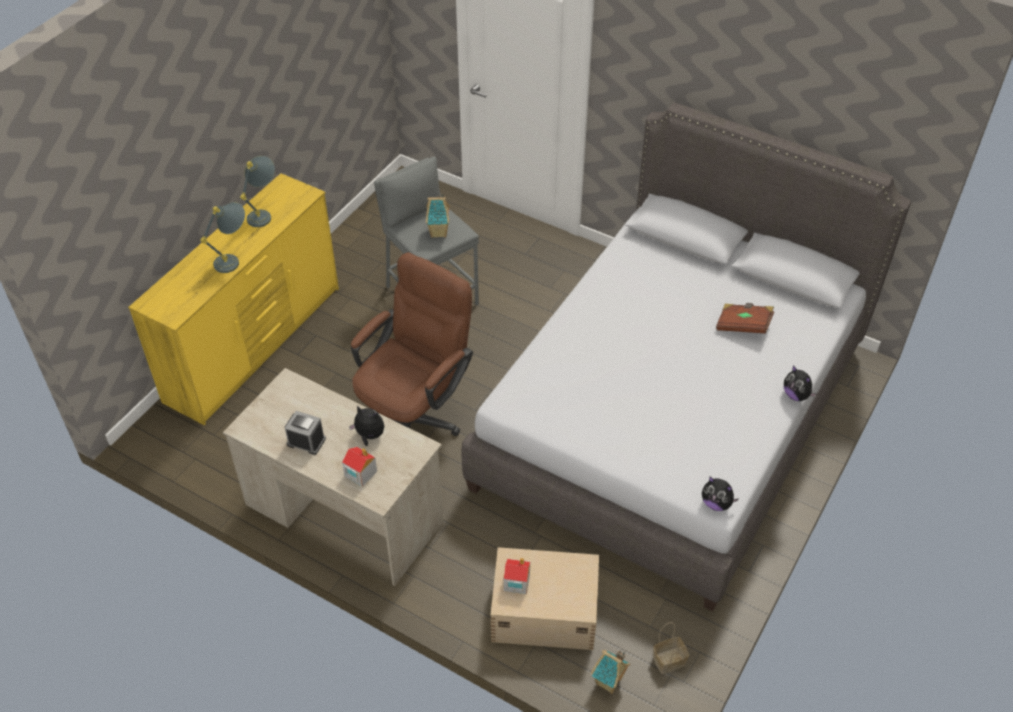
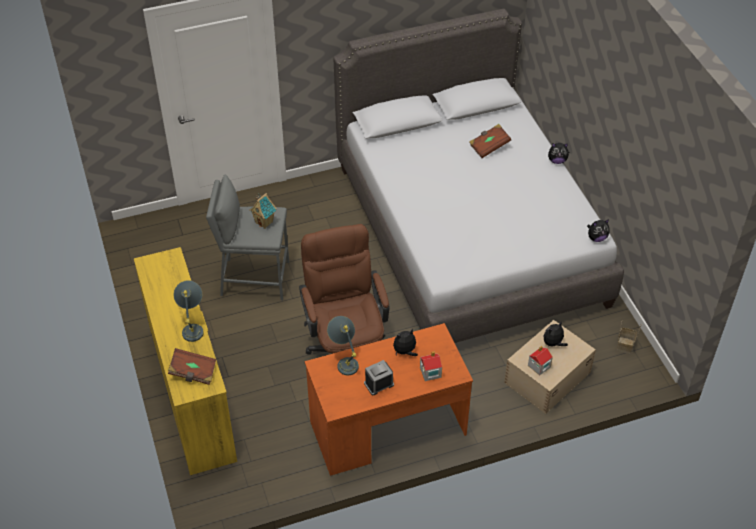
camera: 50 degrees left, 0 degrees up
(178, 294) = (193, 372): none -> brown book
(264, 213) = (165, 288): grey table lamp -> grey table lamp (344, 361)
(344, 513) = (387, 428): beige desk -> orange desk
(562, 576) = (553, 343): none -> plush toy
(609, 683) = (616, 379): toy house -> none

